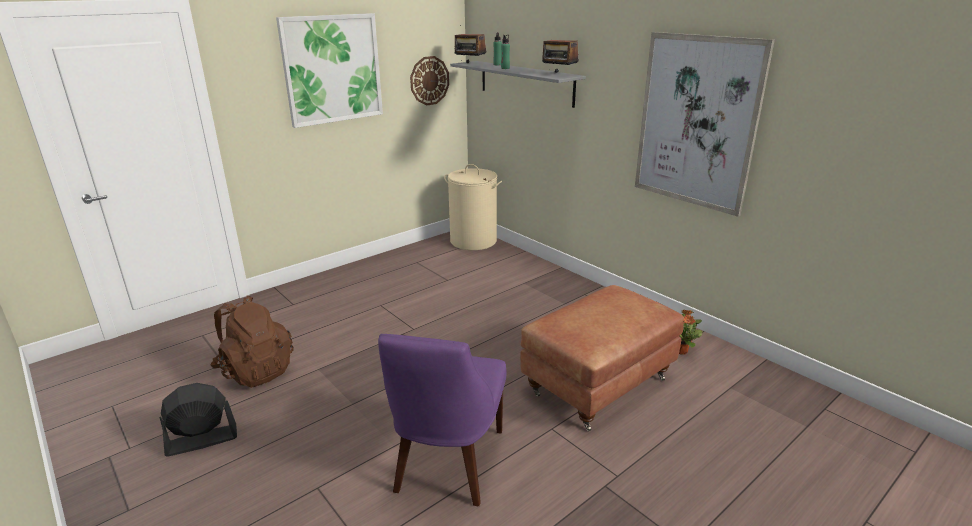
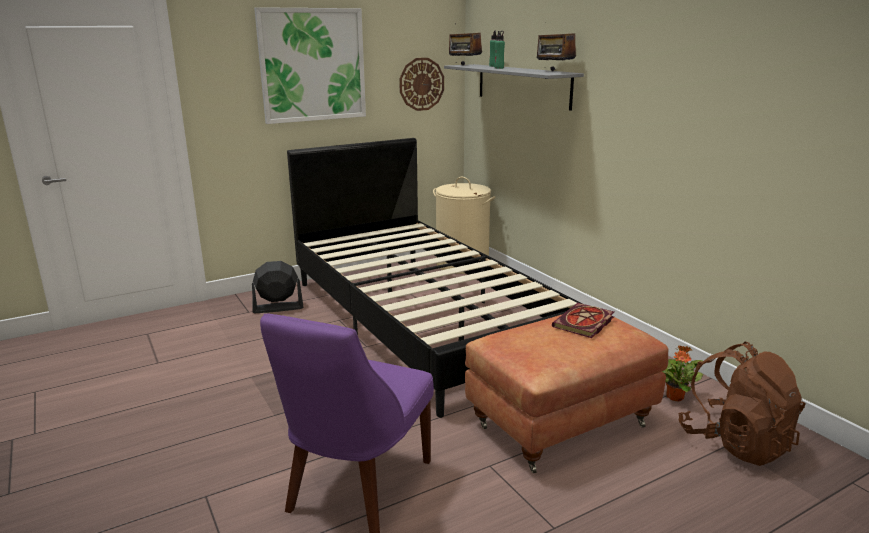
camera: 10 degrees right, 5 degrees down
(201, 440) = (106, 434): black fan -> black fan (278, 307)
(256, 371) = (186, 372): brown backpack -> brown backpack (735, 442)
(455, 298) = (423, 320): none -> black bed
(615, 302) = (584, 323): none -> book
(697, 122) = (703, 120): picture -> none

